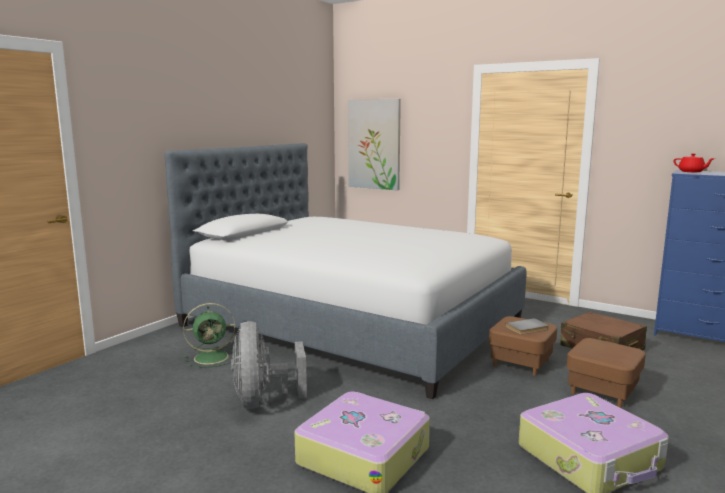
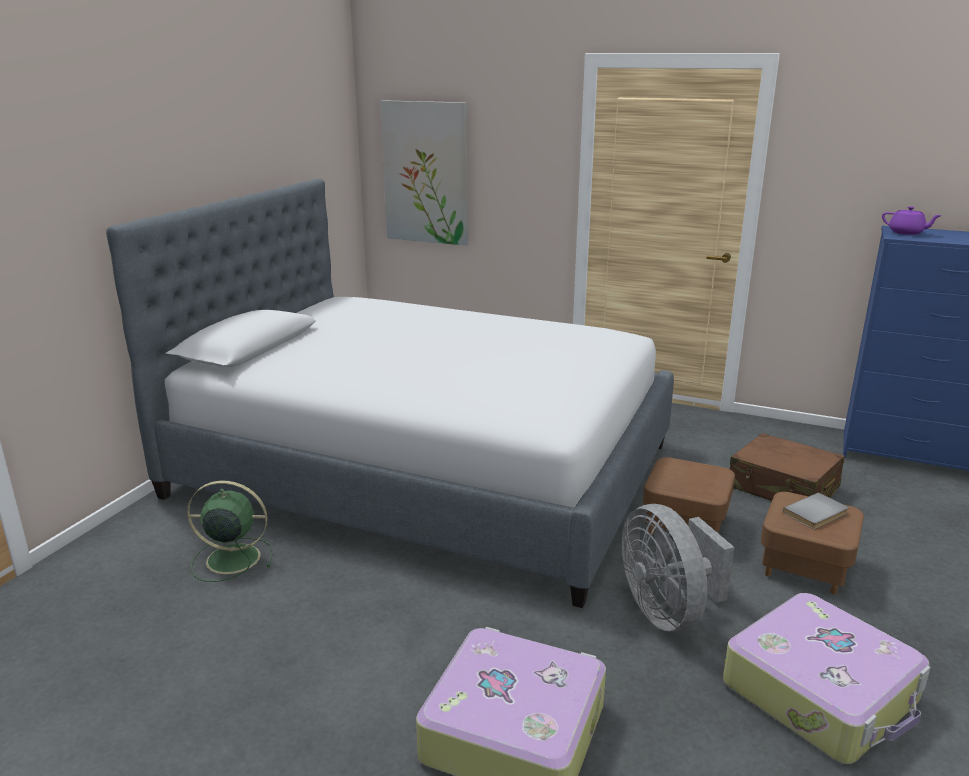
camera: 10 degrees left, 10 degrees up
(213, 357) = (230, 559): green fan -> green fan turned 150 degrees counterclockwise
(263, 401) = (334, 640): grey fan -> grey fan (667, 611)
(528, 328) = (698, 481): grey book -> grey book (817, 514)
(691, 172) = (906, 233): red teapot -> purple teapot

